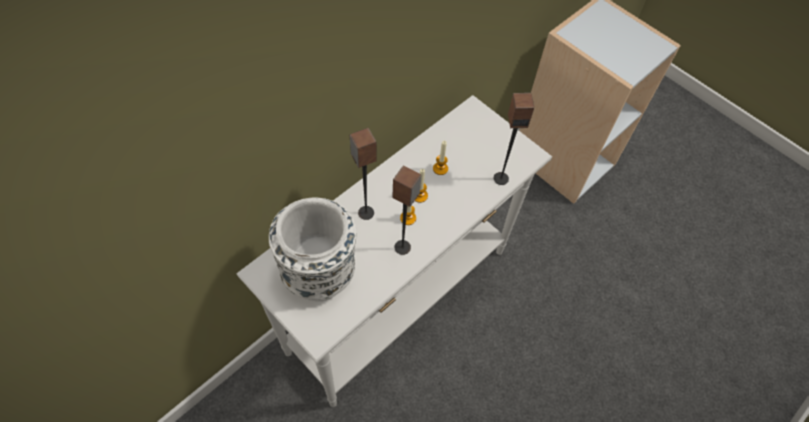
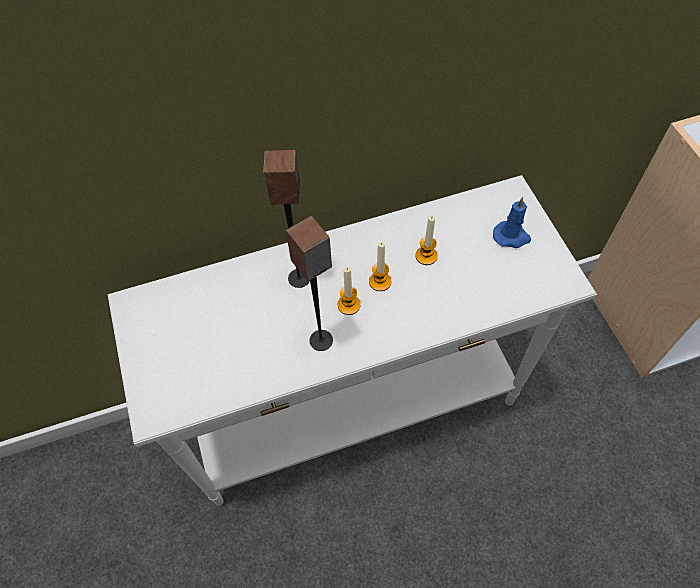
camera: 30 degrees right, 0 degrees up
(320, 274) = (201, 334): white vase -> none
(486, 137) = (511, 236): none -> blue candle
(501, 178) = (504, 298): speaker -> none

